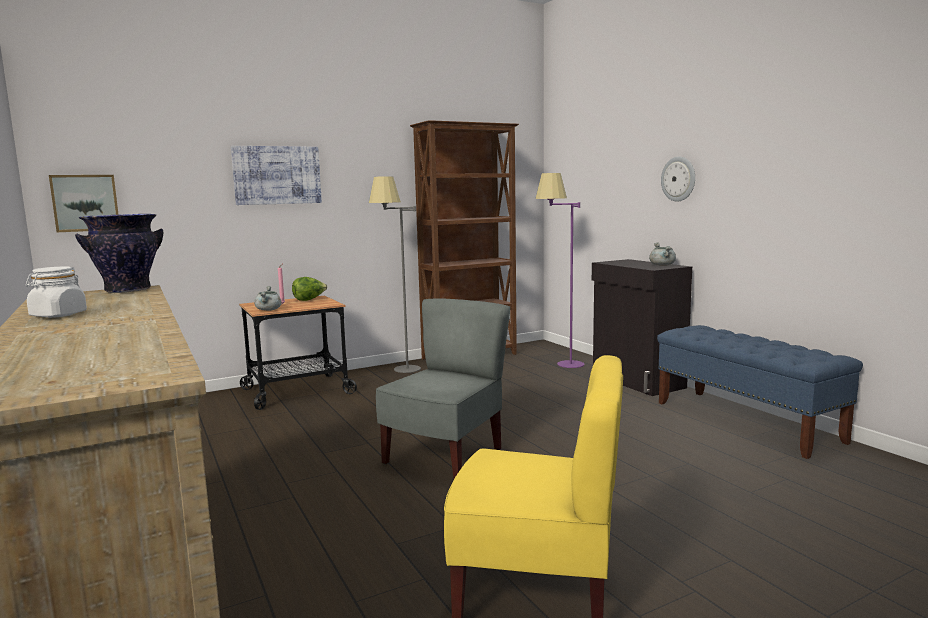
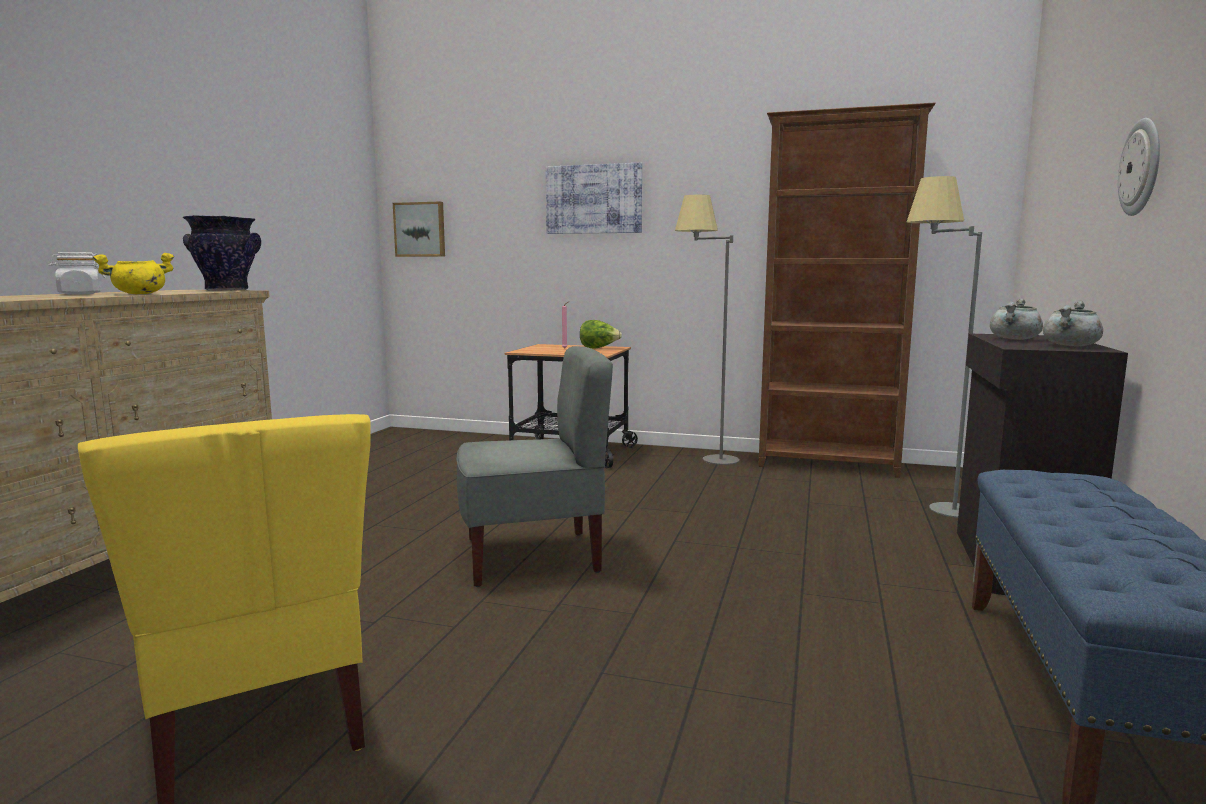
camera: 45 degrees right, 0 degrees up
(136, 305) = (139, 294): none -> yellow cooking pot
(268, 310) = (531, 351): grey cooking pot -> grey cooking pot (1014, 339)
(560, 366) = (930, 508): purple floor lamp -> grey floor lamp

